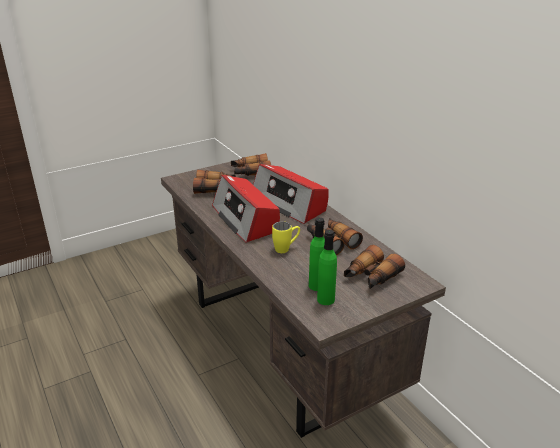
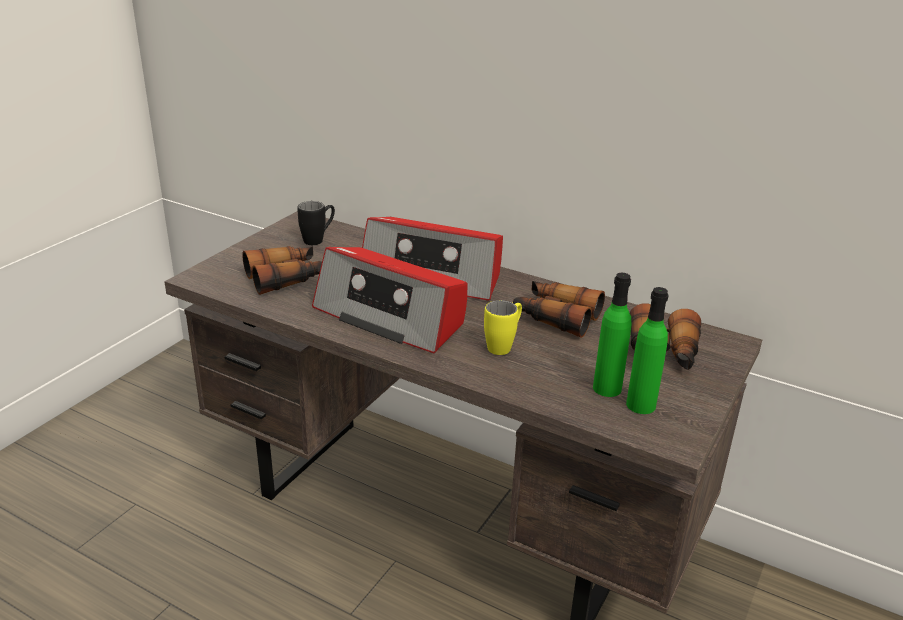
camera: 30 degrees left, 0 degrees up
(250, 172) = (318, 239): binoculars -> black mug

